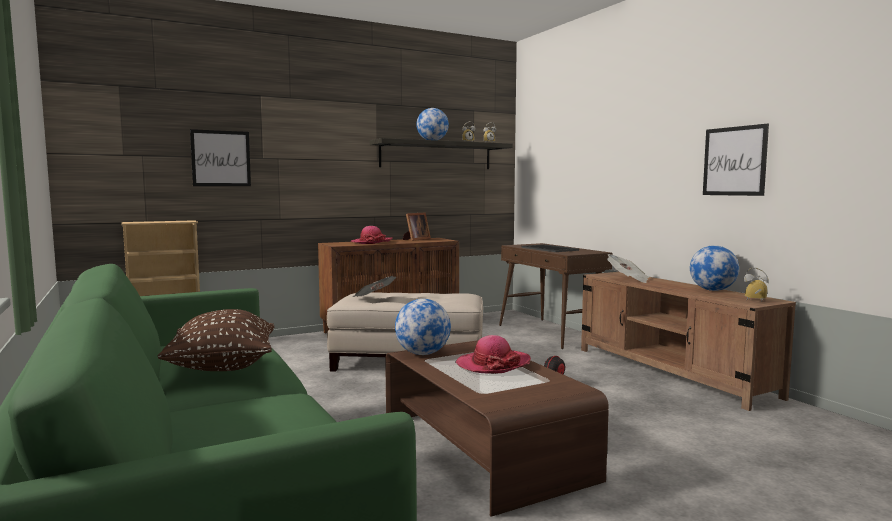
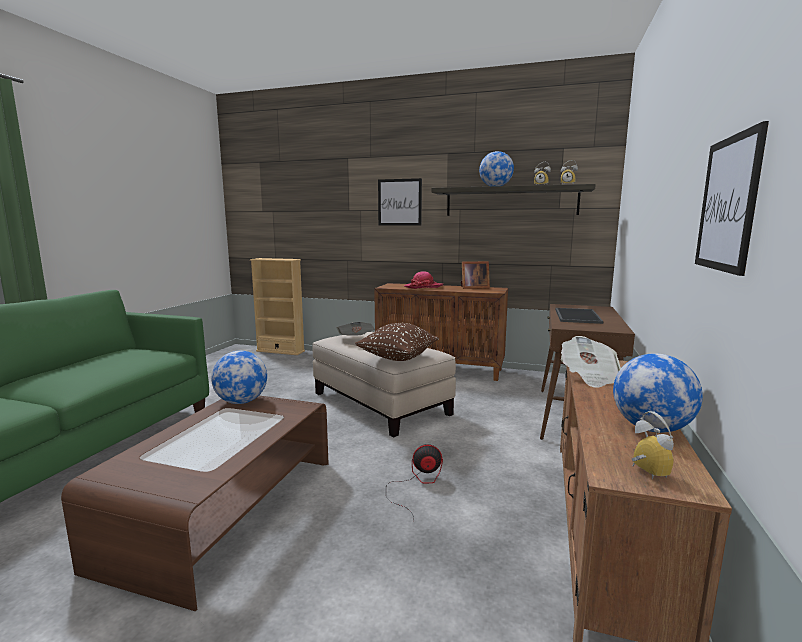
camera: 45 degrees right, 5 degrees up
(221, 158) = (319, 211): picture -> picture (399, 202)
(223, 367) = (72, 374): brown pillow -> brown pillow (397, 358)
(493, 364) = (239, 432): hat -> none

